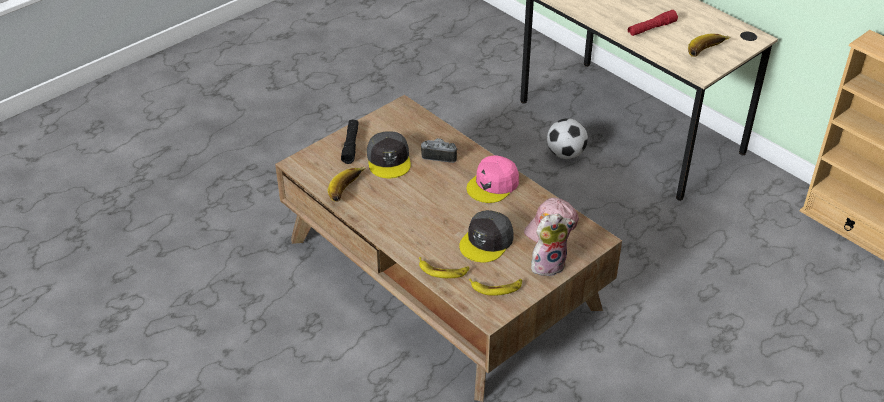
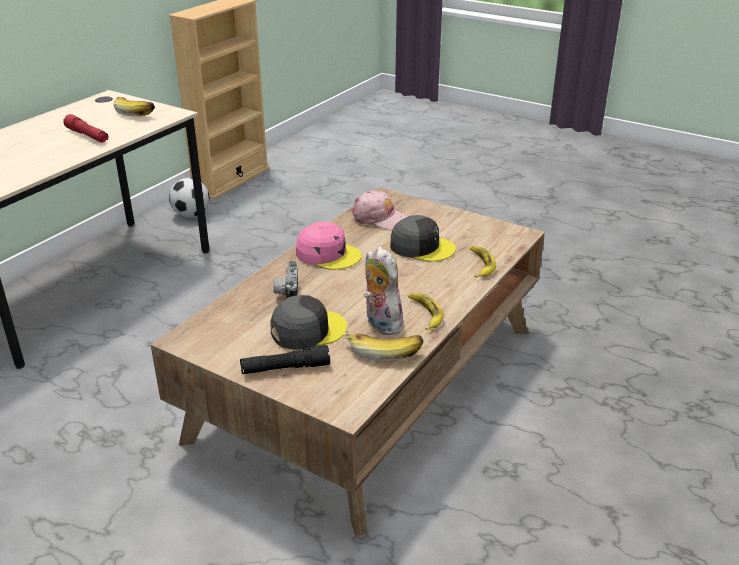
camera: 105 degrees left, 10 degrees down
(496, 287) = (483, 235): banana -> banana (425, 313)
(548, 264) = (434, 214): plush toy -> plush toy (380, 324)
(565, 154) = (137, 322): football -> football (191, 215)

